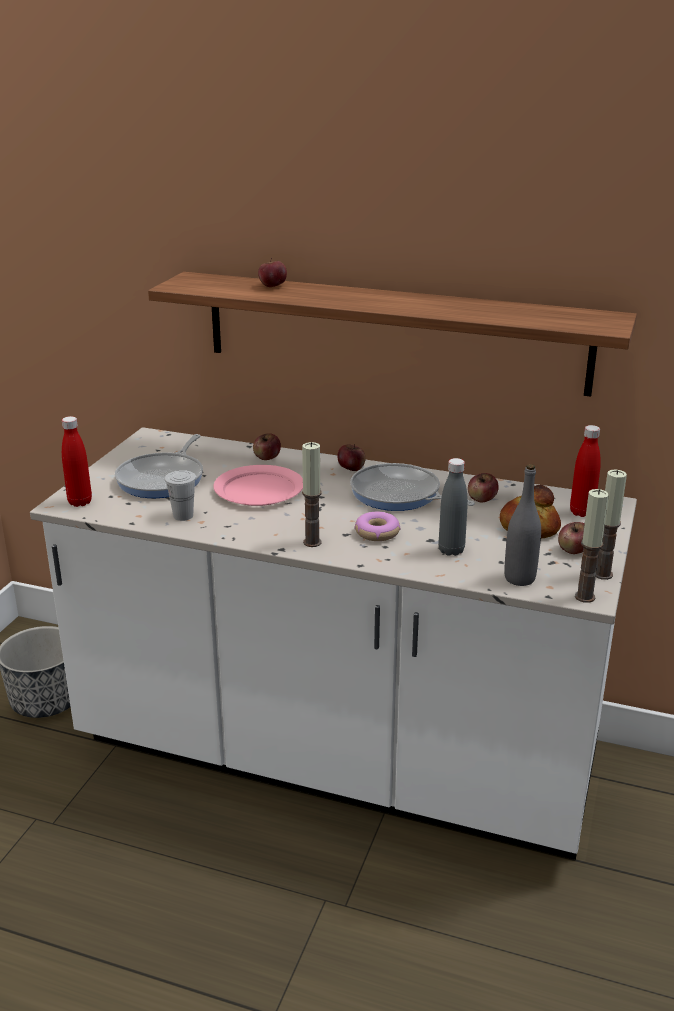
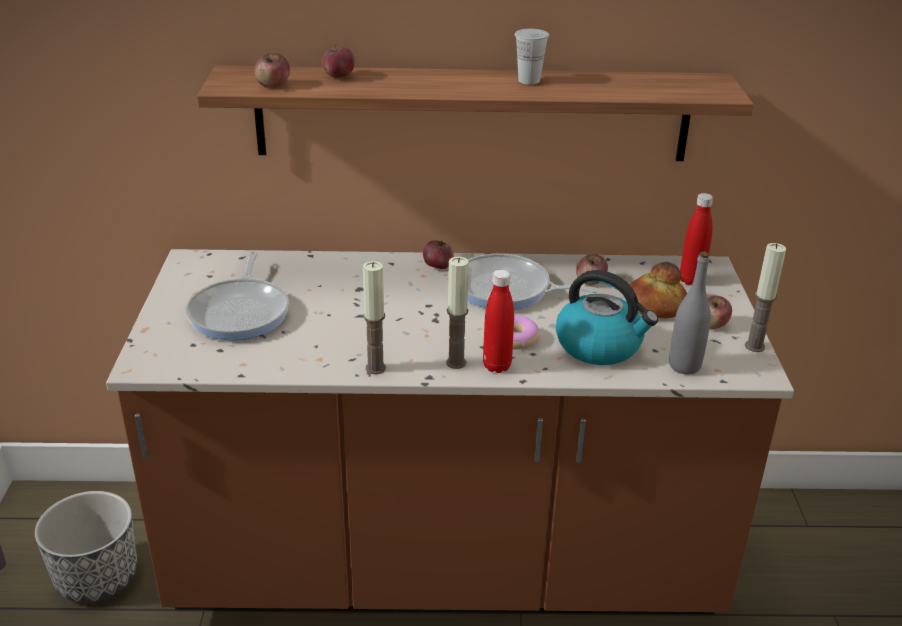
camera: 20 degrees left, 5 degrees up
(80, 502) = (161, 359): red bottle -> red bottle (497, 366)
(183, 516) = (294, 355): white cup -> white cup (529, 80)
(258, 490) = (356, 308): pink plate -> none
(267, 458) = (340, 267): apple -> apple (273, 85)
(337, 756) = (445, 563): white counter -> brown counter
(451, 550) = (600, 346): grey bottle -> kettle
(584, 597) = (755, 375): candle -> candle (375, 368)

